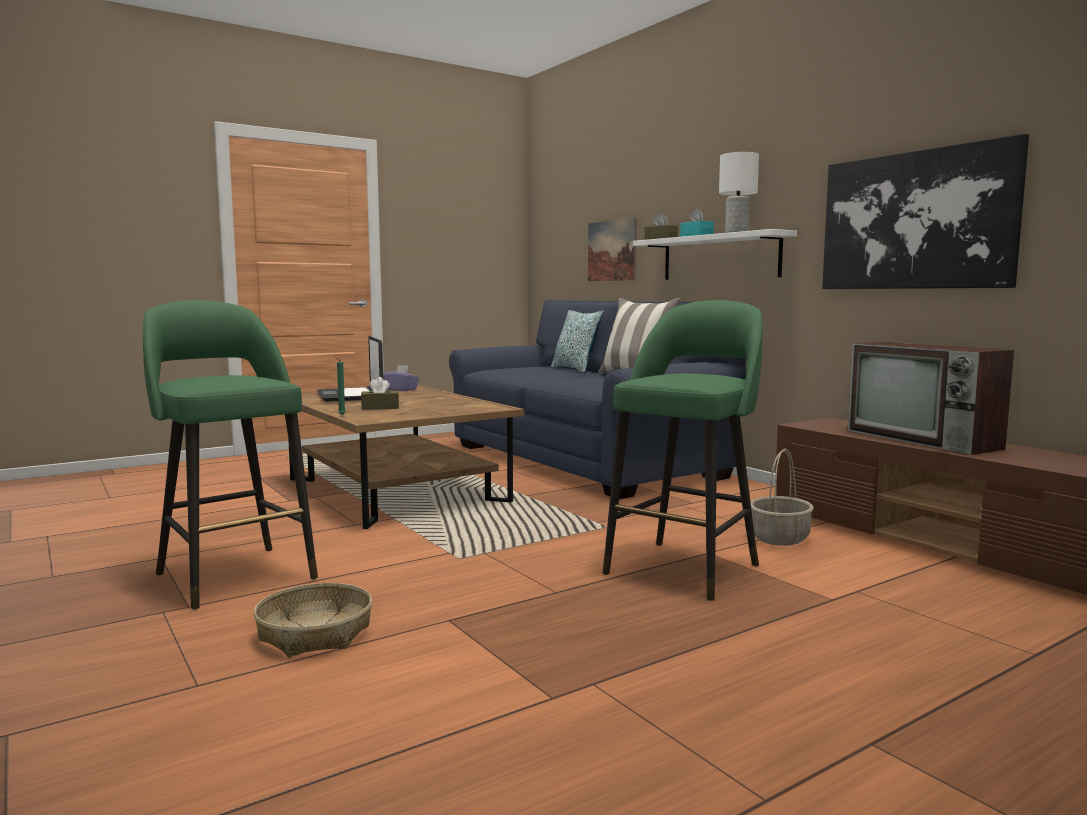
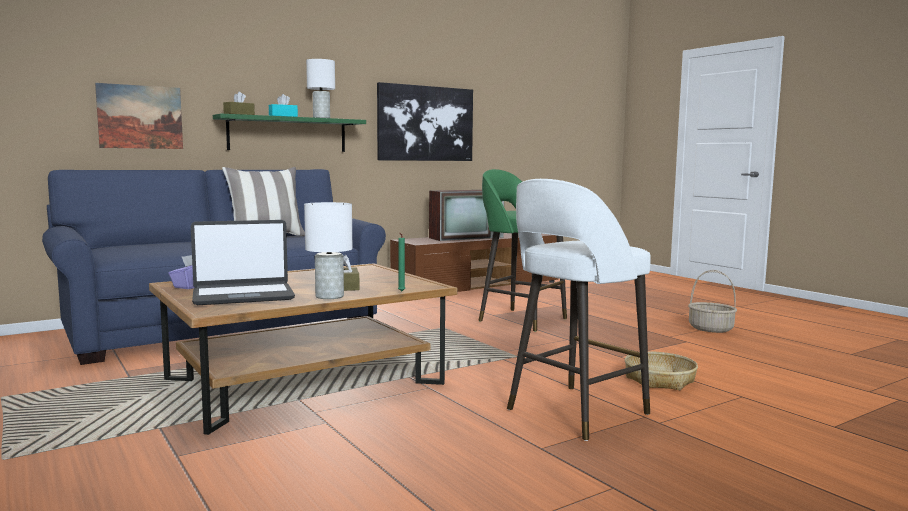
camera: 90 degrees left, 0 degrees up
(234, 575) = (574, 412): green stool -> white stool
(333, 405) = (329, 296): none -> white table lamp
(575, 369) = (170, 242): pillow -> none
(719, 257) = (288, 134): white shelf -> green shelf
(779, 538) = (466, 304): basket -> basket (711, 329)

